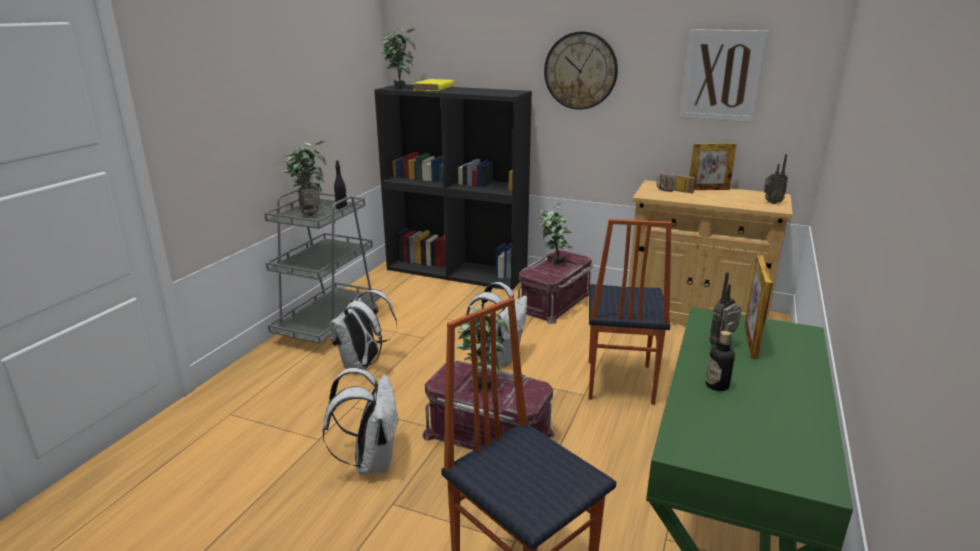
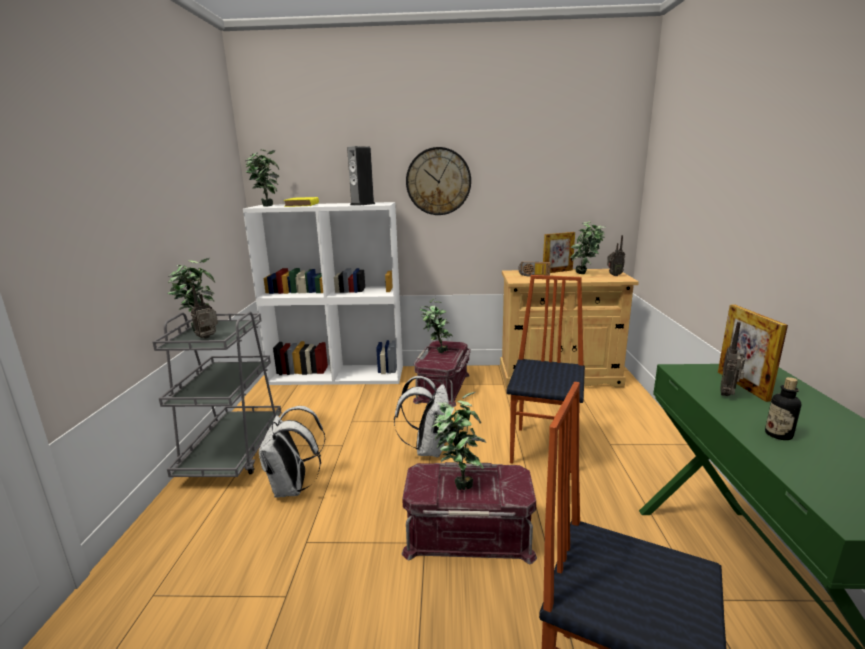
camera: 20 degrees left, 5 degrees down
(342, 207) = (238, 325): black bottle -> none
(371, 461) = (363, 606): white backpack -> none
(457, 271) = (339, 375): black bookcase -> white bookcase
(491, 92) = (362, 204): none -> speaker
(618, 382) = (545, 448): chair -> chair turned 150 degrees counterclockwise
(722, 75) = (557, 178): picture -> none
(737, 197) = (585, 274): none -> potted plant

